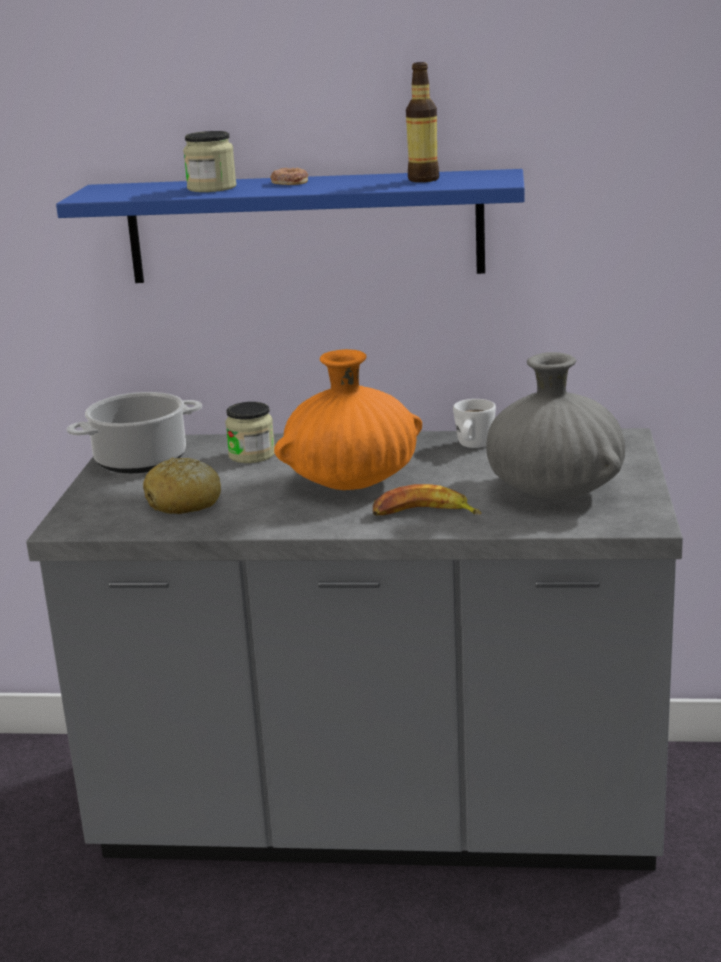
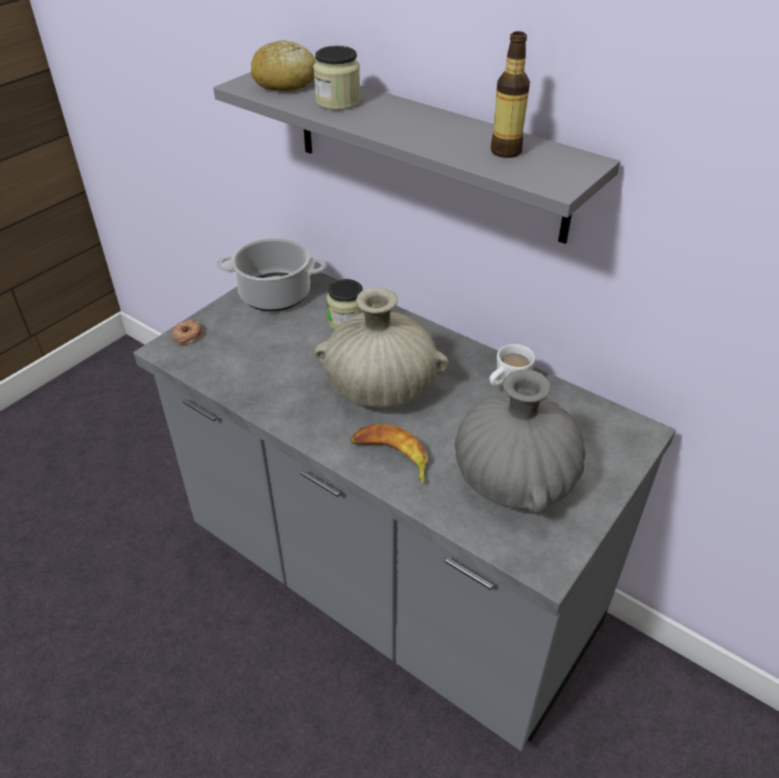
camera: 30 degrees right, 20 degrees up
(184, 503) = (254, 357): bread -> bread (285, 82)
(289, 182) = (402, 114): donut -> donut (187, 335)
(304, 227) = (426, 150): blue shelf -> grey shelf
(353, 482) = (380, 389): orange vase -> beige vase

